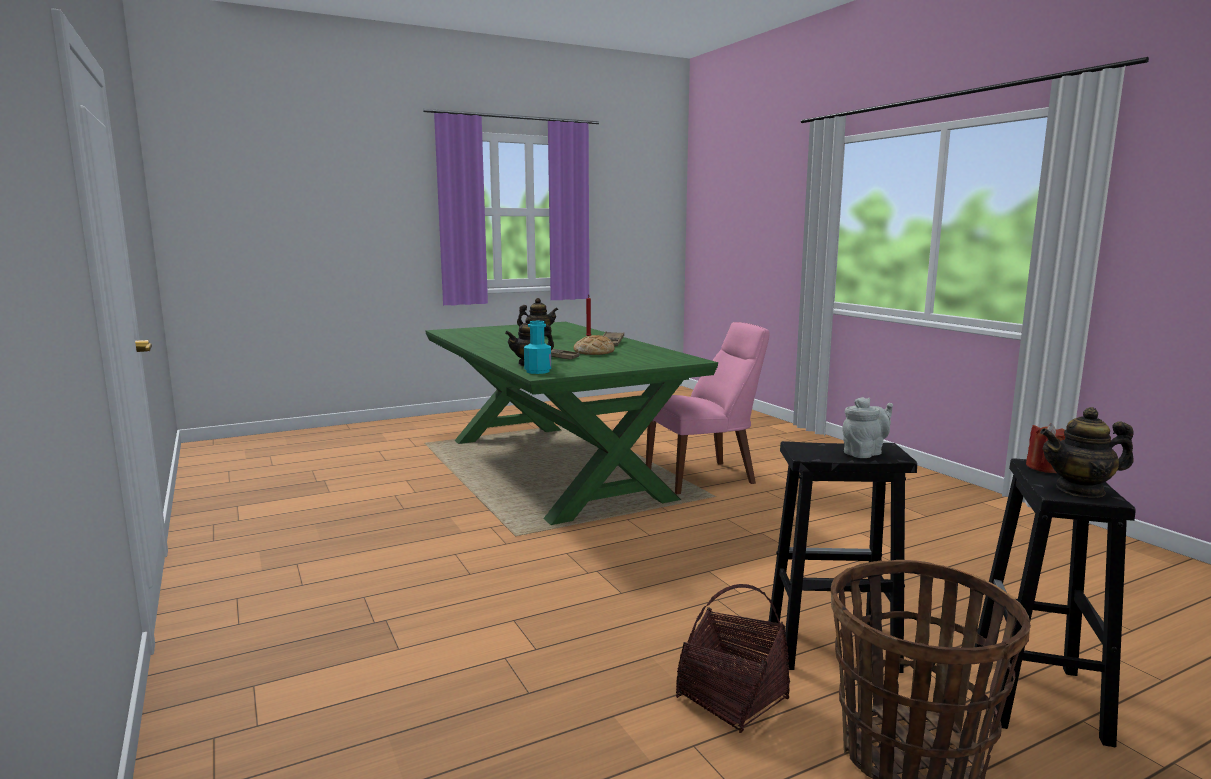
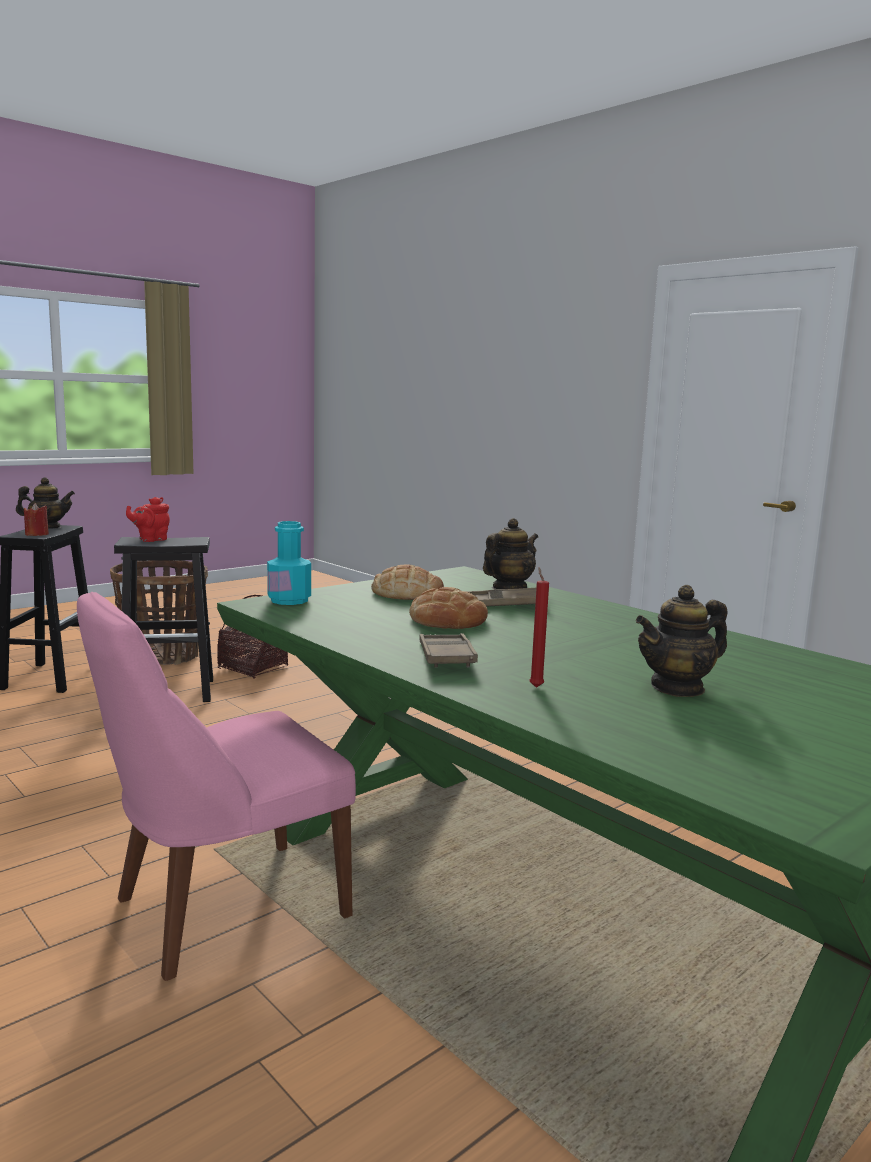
camera: 165 degrees right, 0 degrees up
(538, 371) = (476, 577): turquoise bottle -> turquoise bottle (289, 600)
(601, 363) = (406, 593): none -> bread
(865, 453) = (151, 540): grey teapot -> red teapot

